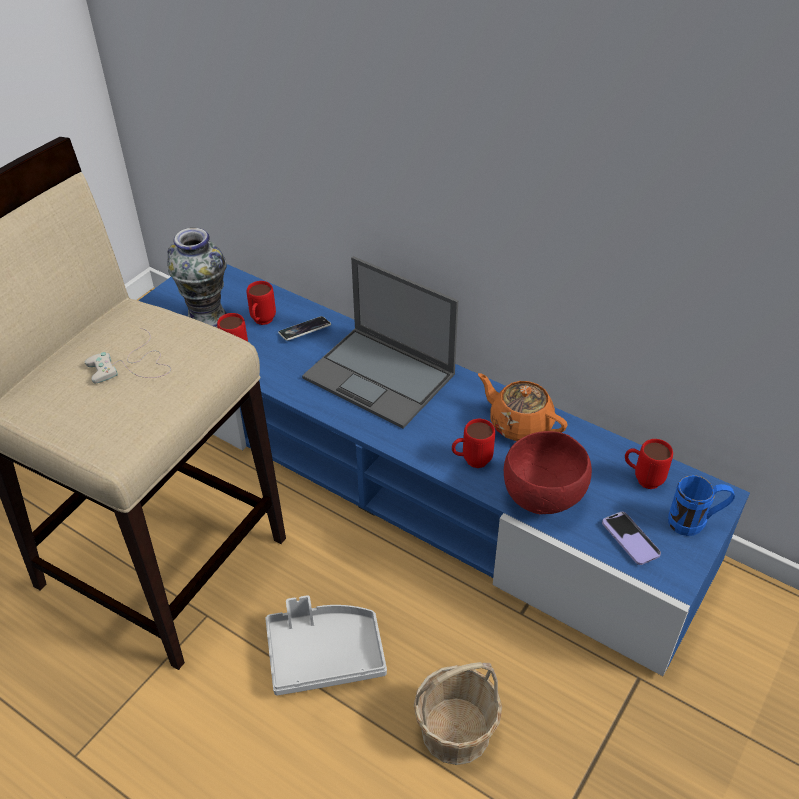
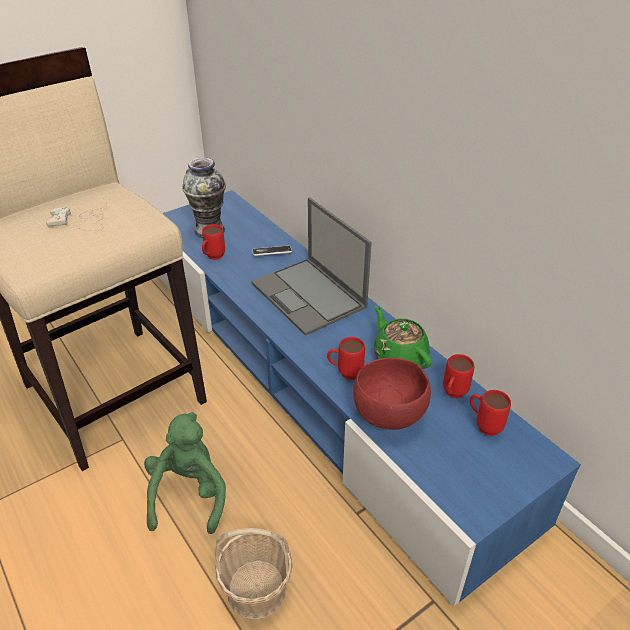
camera: 20 degrees right, 5 degrees down
(261, 322) = (245, 241): red mug -> red mug (452, 395)
(324, 654) = (189, 494): grey tray -> green plush toy
(519, 424) = (399, 356): orange teapot -> green teapot
(630, 539) = (448, 471): phone -> none
(694, 523) = (514, 475): blue mug -> none

